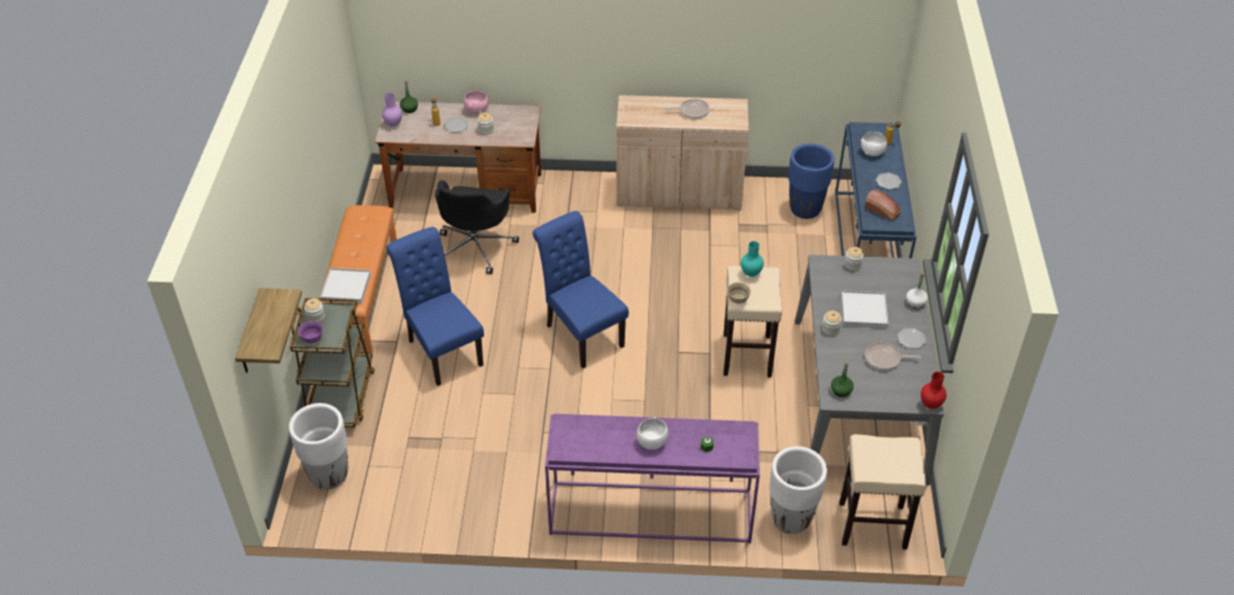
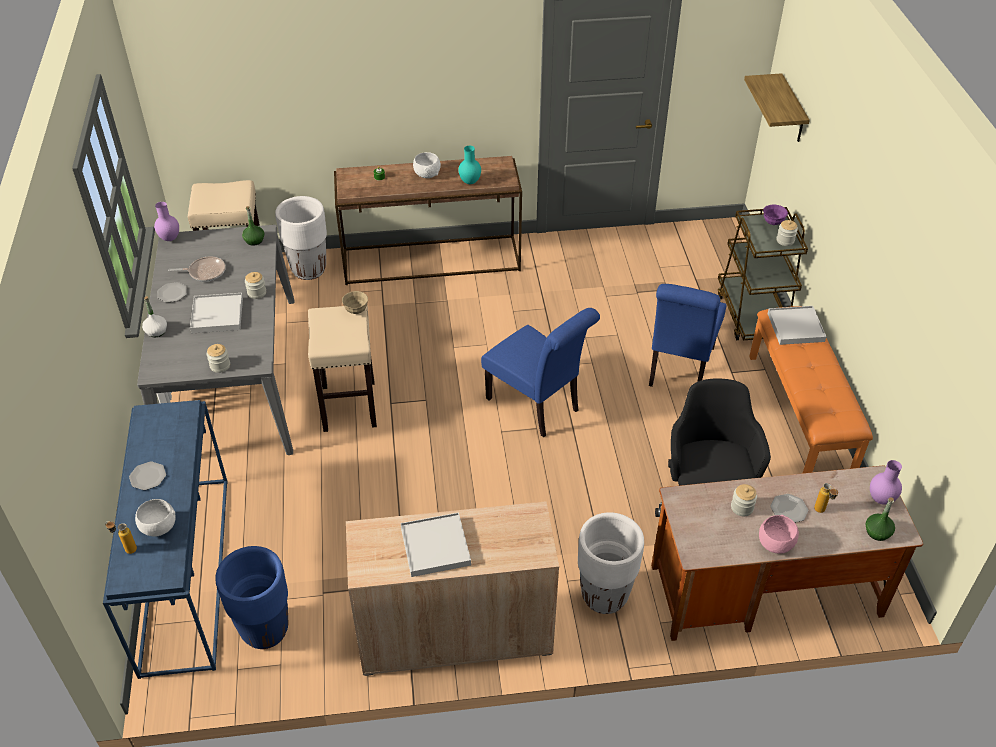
camera: 170 degrees right, 0 degrees up
(329, 475) = (719, 254): white planter -> white planter (604, 596)
(442, 350) = (679, 370): blue chair -> blue chair turned 60 degrees clockwise
(649, 514) = (432, 259): purple console table -> brown console table
(692, 111) = (435, 547): frying pan -> white tray
(750, 274) = (342, 340): turquoise vase -> turquoise vase (470, 182)
(883, 211) = (166, 429): bread -> none
(931, 405) = (169, 238): red vase -> purple vase

